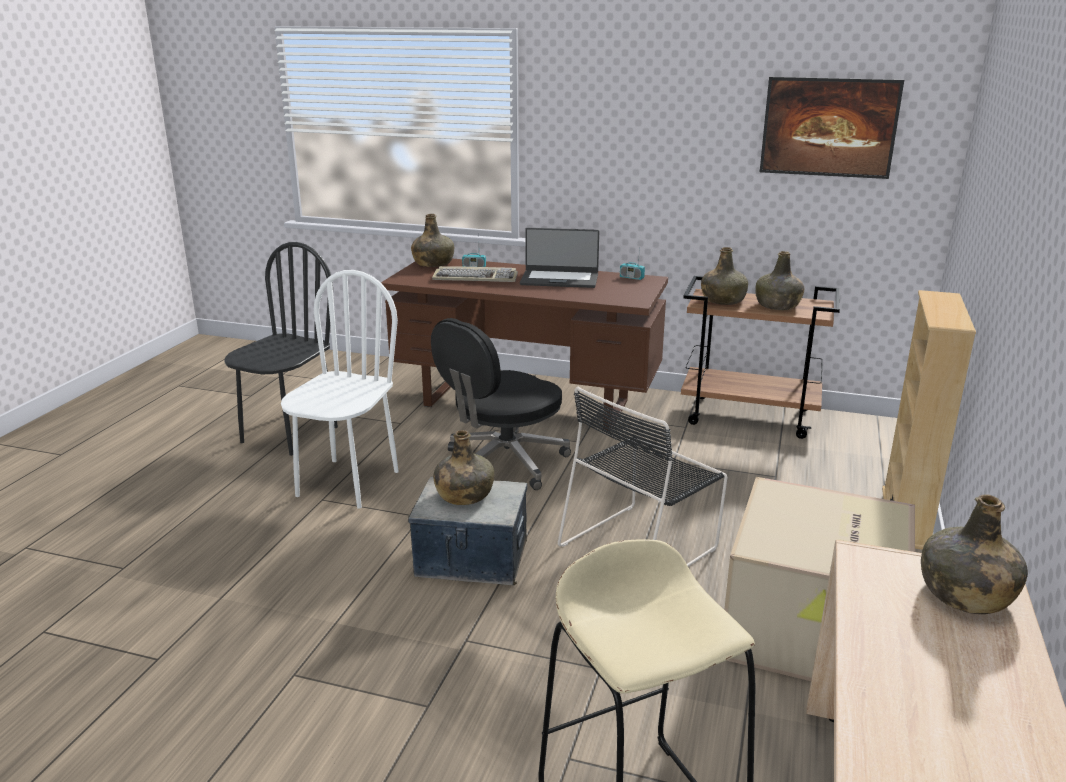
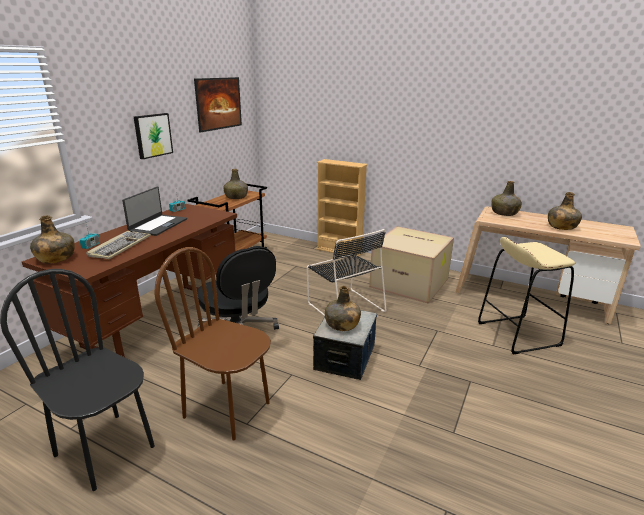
camera: 80 degrees left, 0 degrees up
(347, 483) = (227, 409): white chair -> brown chair
(654, 158) = (152, 135): none -> picture
(723, 300) = (218, 204): green bottle -> green bottle (561, 227)

